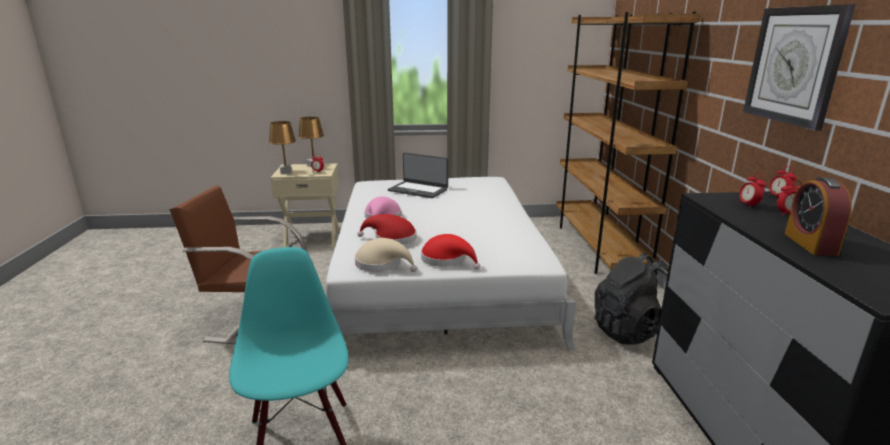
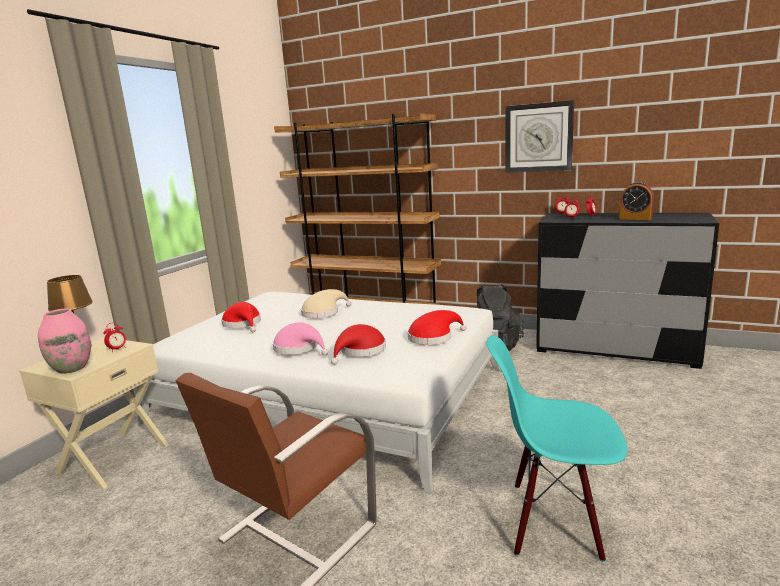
camera: 60 degrees left, 5 degrees down
(285, 172) = (71, 368): brown table lamp -> pink vase
(382, 264) = (415, 362): beige hat -> beige hat (323, 312)
(418, 190) = (243, 324): laptop -> red hat

